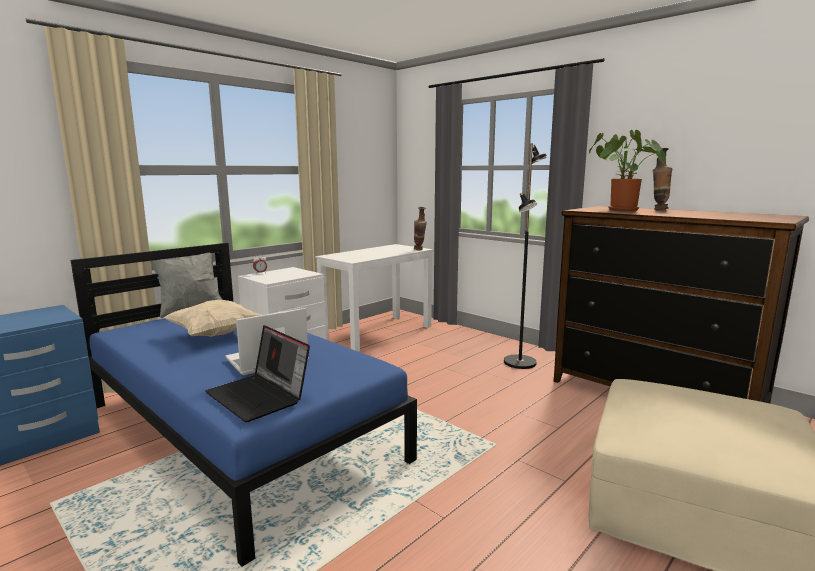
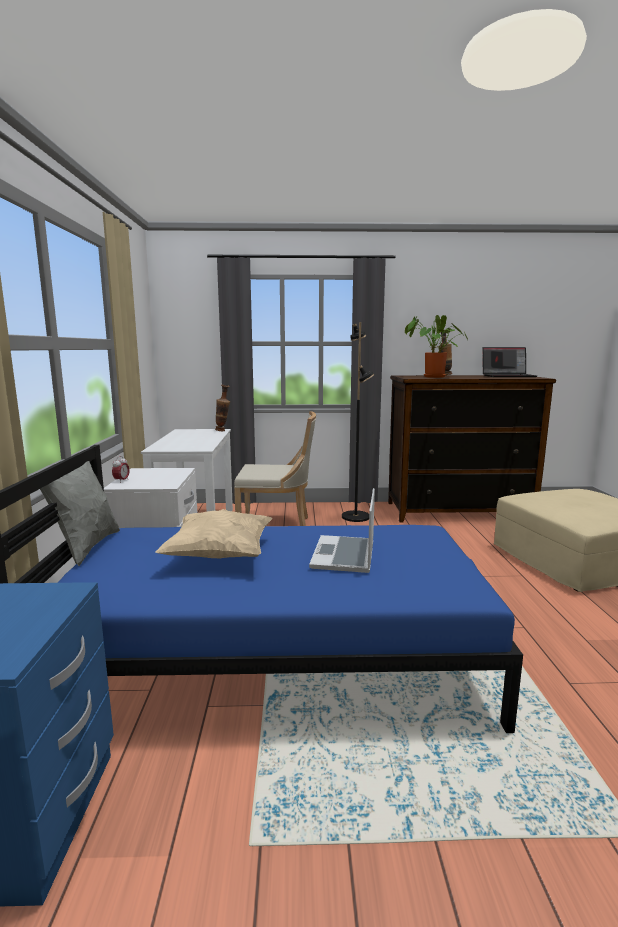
camera: 45 degrees left, 0 degrees up
(260, 396) = (434, 578): laptop -> laptop (508, 376)
(437, 348) = (277, 525): none -> beige chair

